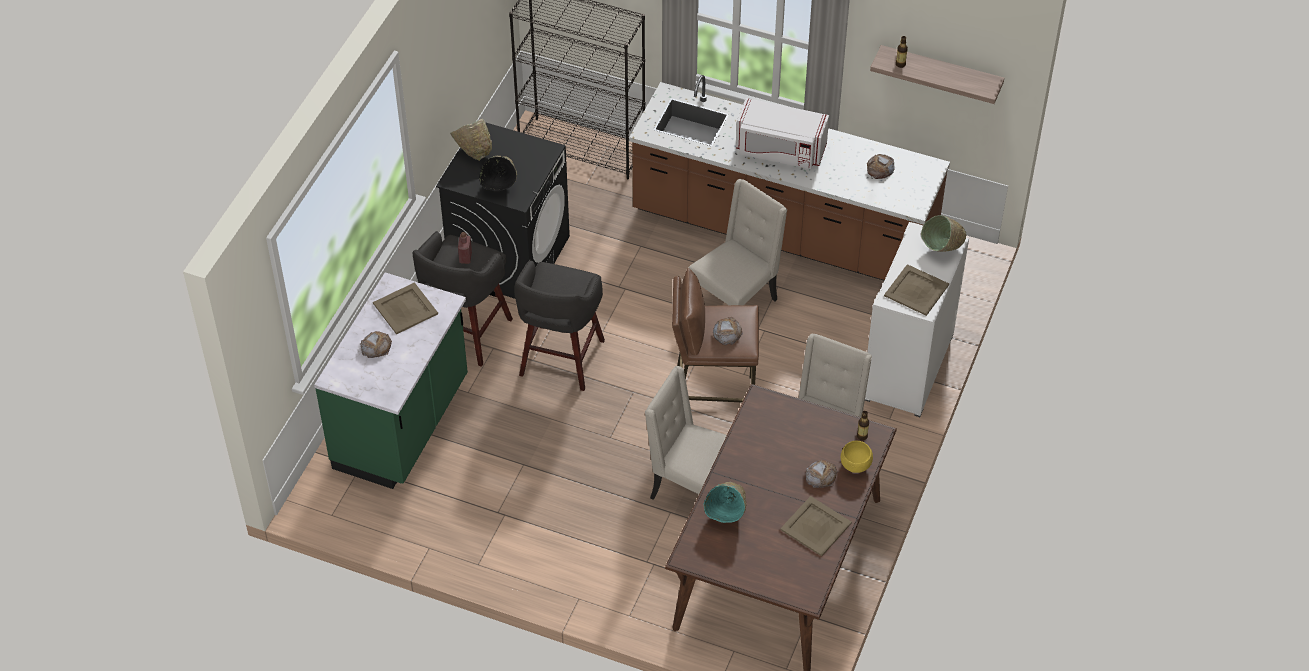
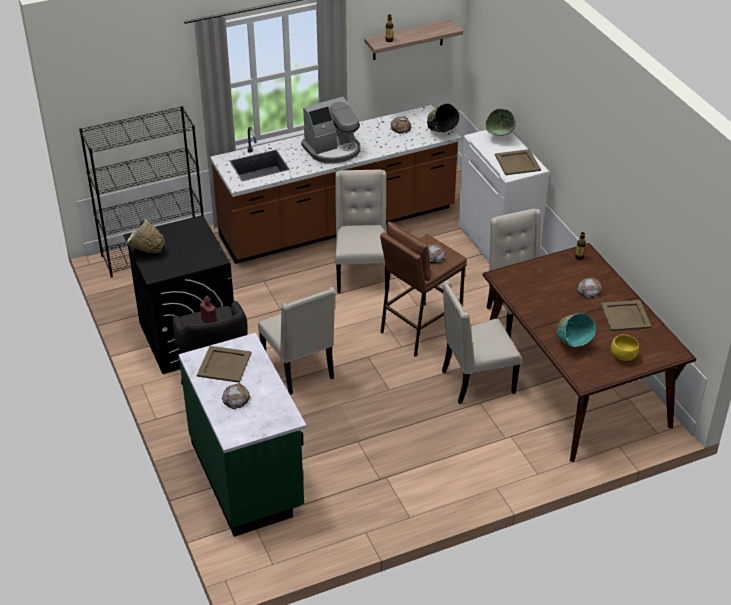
camera: 45 degrees left, 10 degrees down
(500, 187) = (193, 259): black bowl -> black bowl (441, 133)
(560, 360) = (300, 370): grey stool -> beige chair
(780, 150) = (333, 150): white microwave -> coffee machine
(856, 465) = (598, 273): yellow bowl -> yellow bowl (623, 356)

